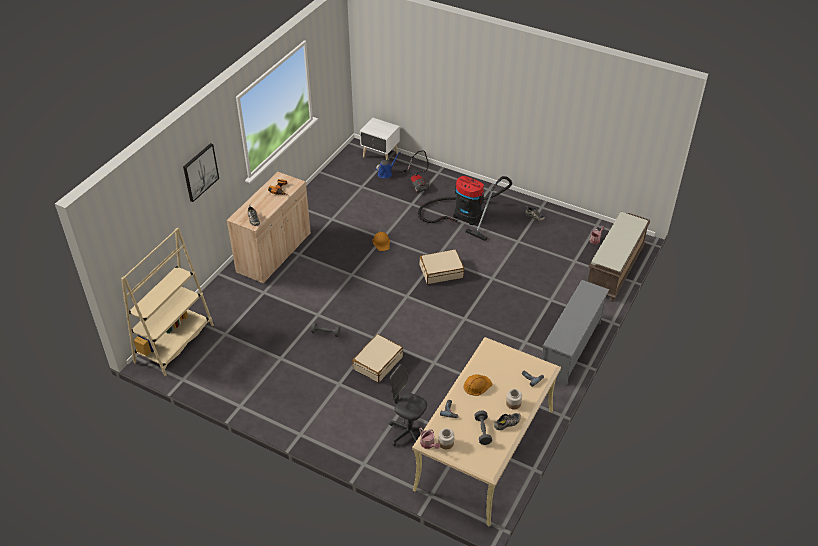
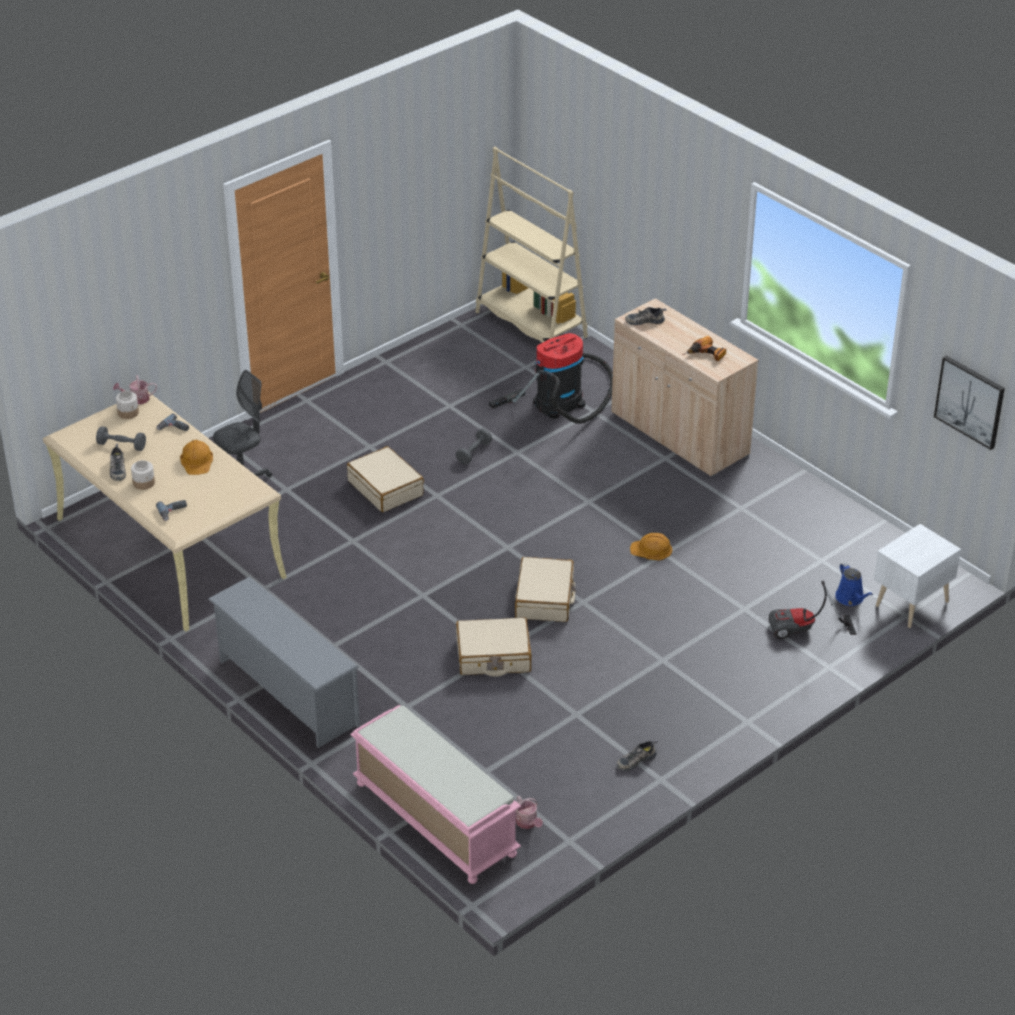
camera: 110 degrees right, 5 degrees down
(200, 172) = (667, 203): picture -> picture (970, 401)
(464, 215) = (682, 667): vacuum cleaner -> vacuum cleaner (562, 401)
(495, 279) = (493, 656): none -> beige suitcase
(615, 269) = (433, 819): brown bench -> pink bench

